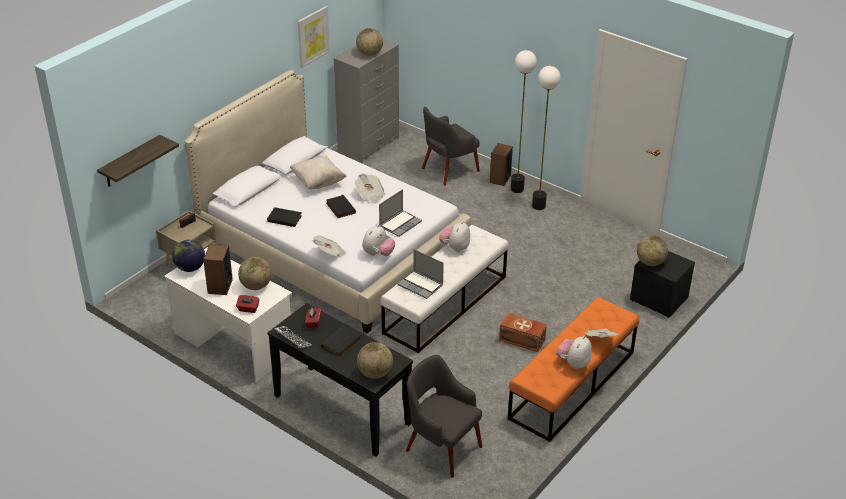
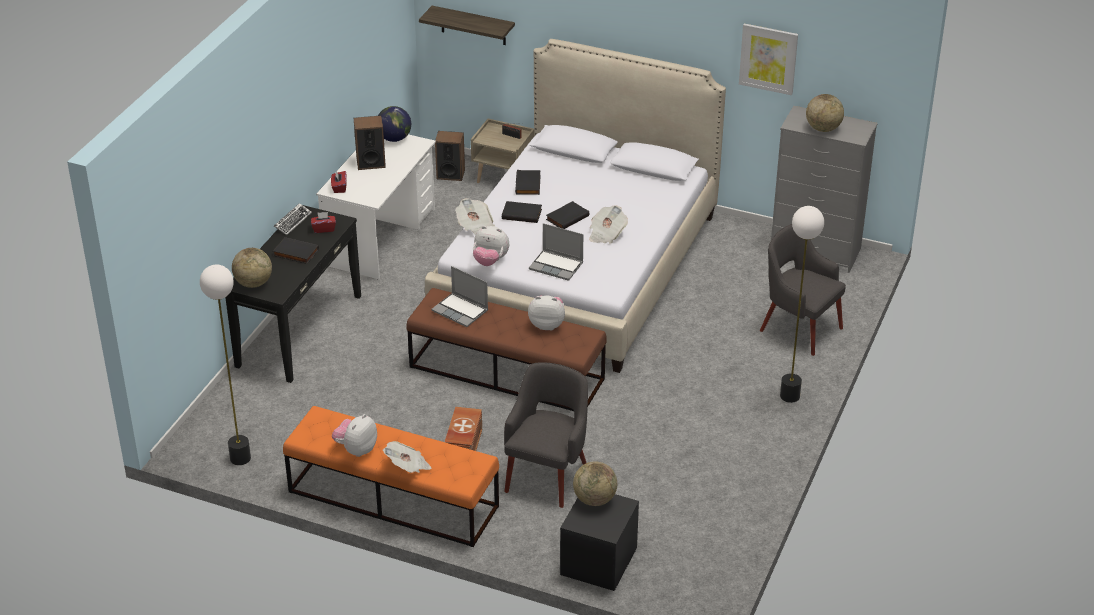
camera: 75 degrees right, 0 degrees up
(256, 286) = (379, 184): globe -> none
(318, 182) = (614, 192): beige pillow -> none
(324, 228) = (522, 213): none -> black book
(421, 285) = (461, 311): laptop -> laptop turned 75 degrees counterclockwise
(442, 448) = (259, 411): grey armchair -> grey armchair (547, 476)
(445, 304) = (507, 373): white bench -> brown bench
(500, 179) = (805, 377): speaker -> speaker (450, 174)
(538, 206) = (760, 421): floor lamp -> floor lamp (240, 458)
(573, 363) = (356, 449): plush toy -> plush toy turned 75 degrees counterclockwise

